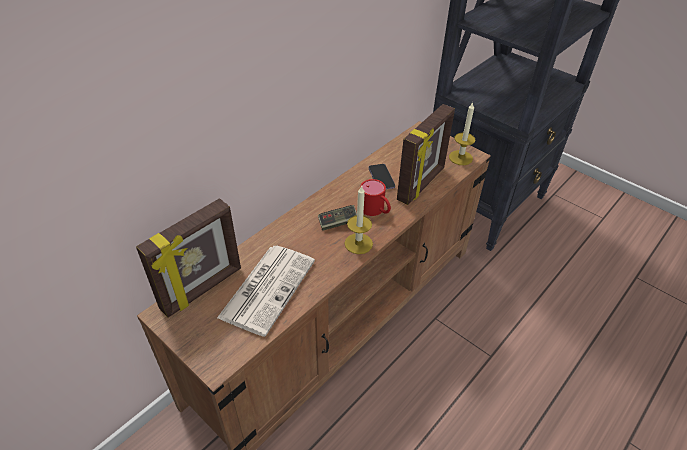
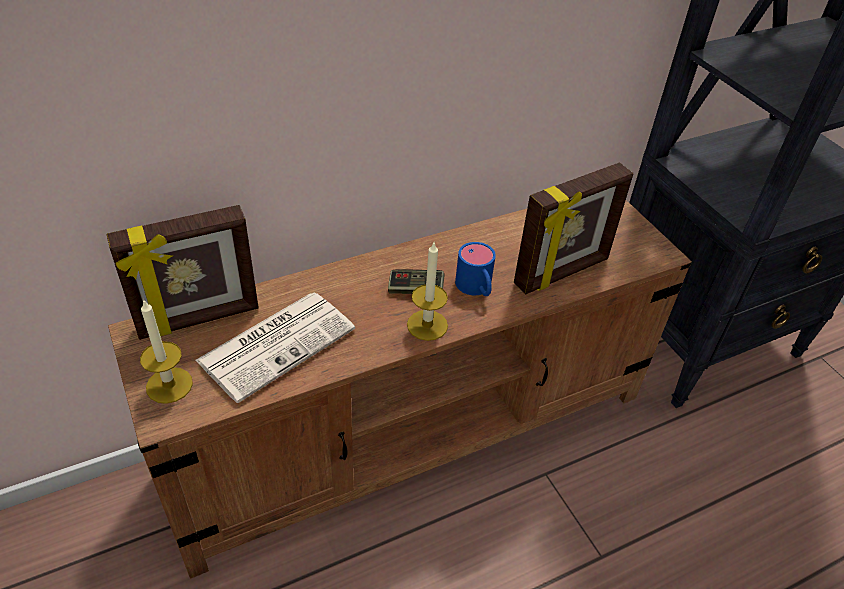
camera: 20 degrees right, 0 degrees up
(375, 210) = (476, 288): red mug -> blue mug
(381, 178) = (509, 247): phone -> none
(460, 157) = (642, 252): candle -> candle (169, 385)

